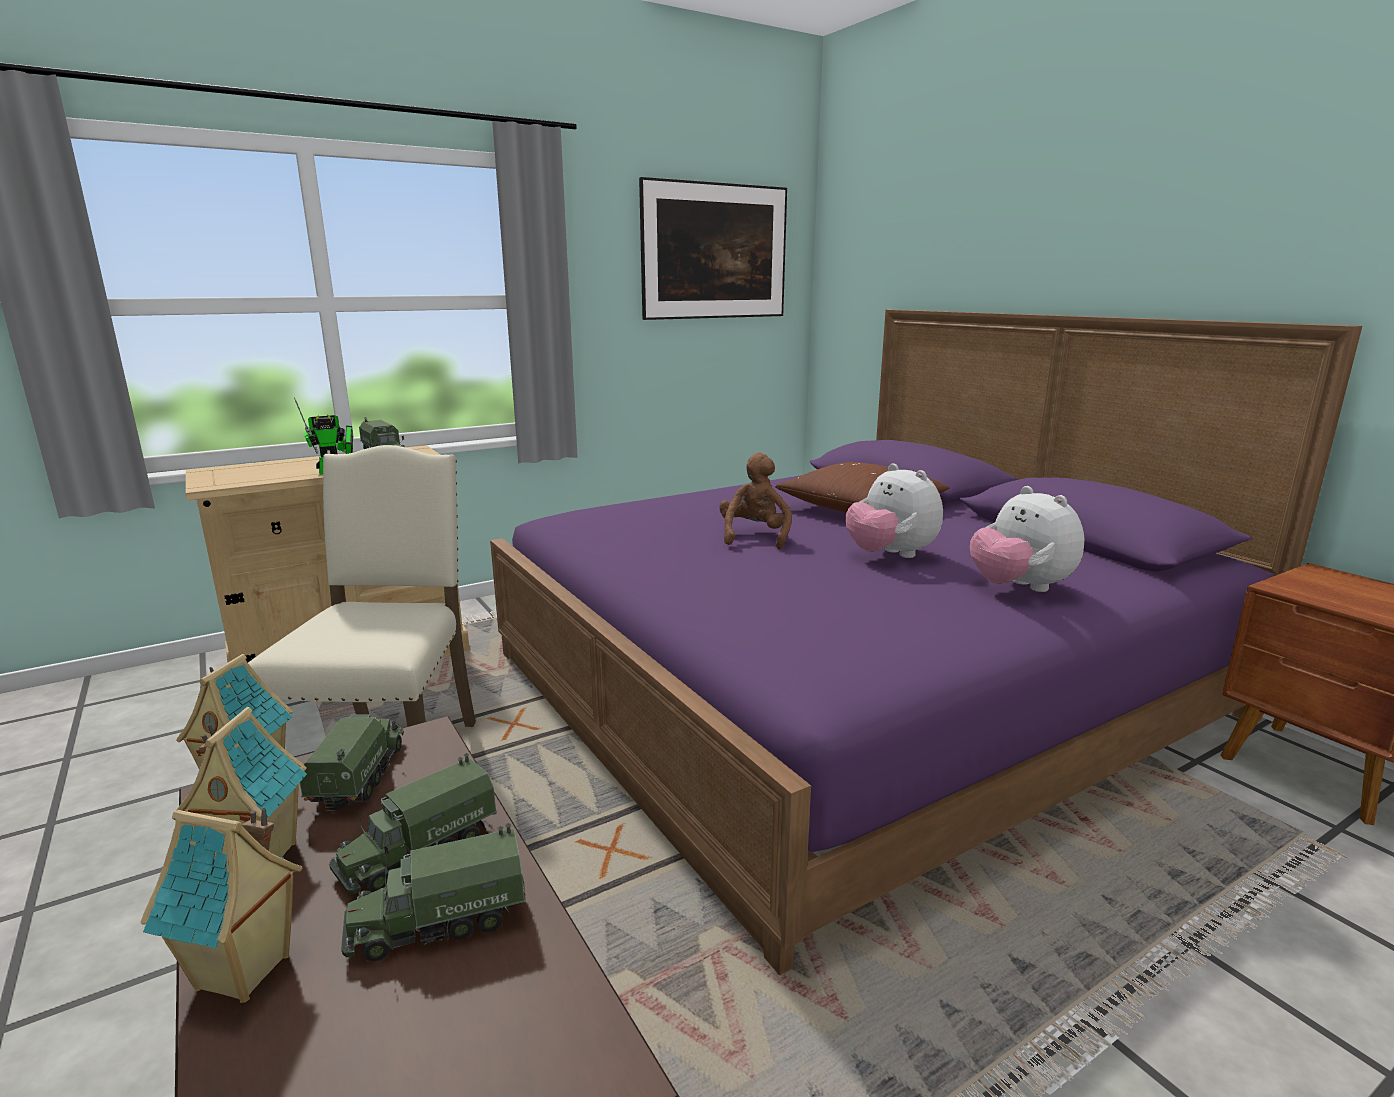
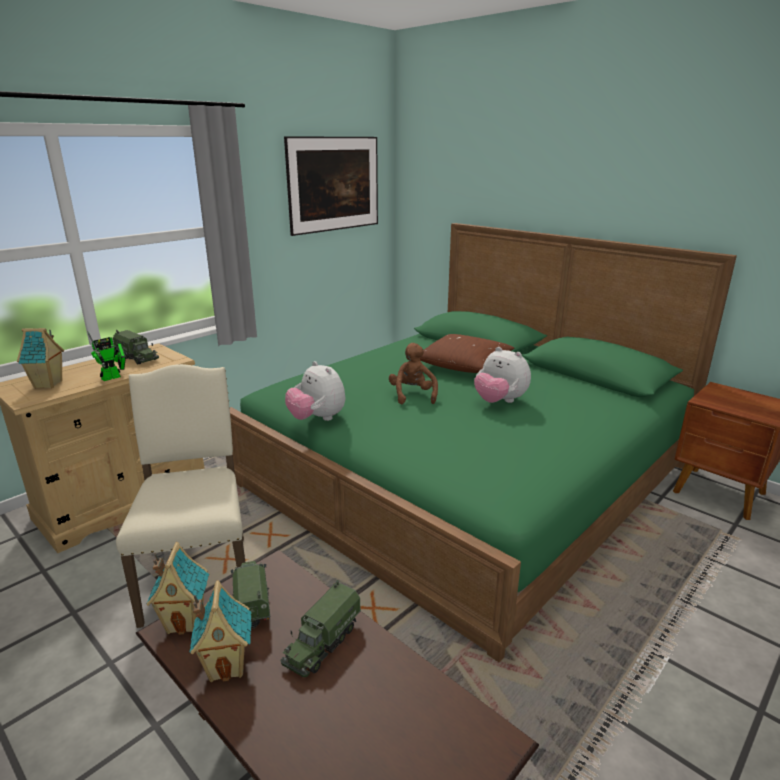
camera: 15 degrees left, 5 degrees up
(244, 973) = (272, 736): toy house -> toy house (49, 384)
(438, 922) = (362, 681): toy truck -> none
(849, 683) = (466, 474): purple bed -> green bed
(1020, 588) = (579, 418): plush toy -> plush toy (317, 419)

